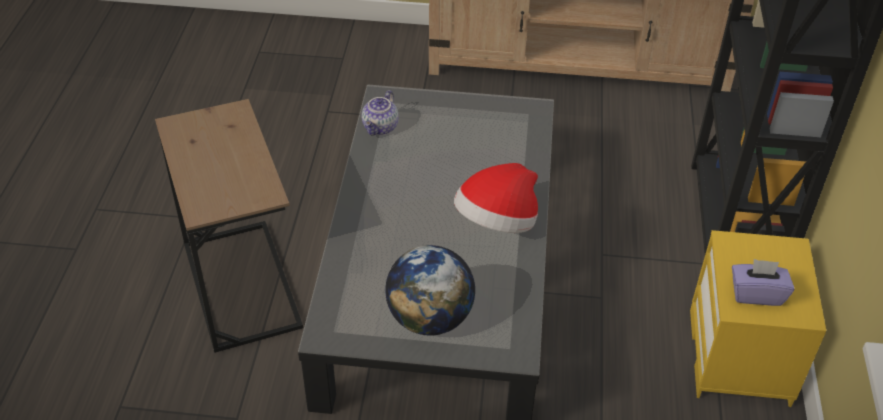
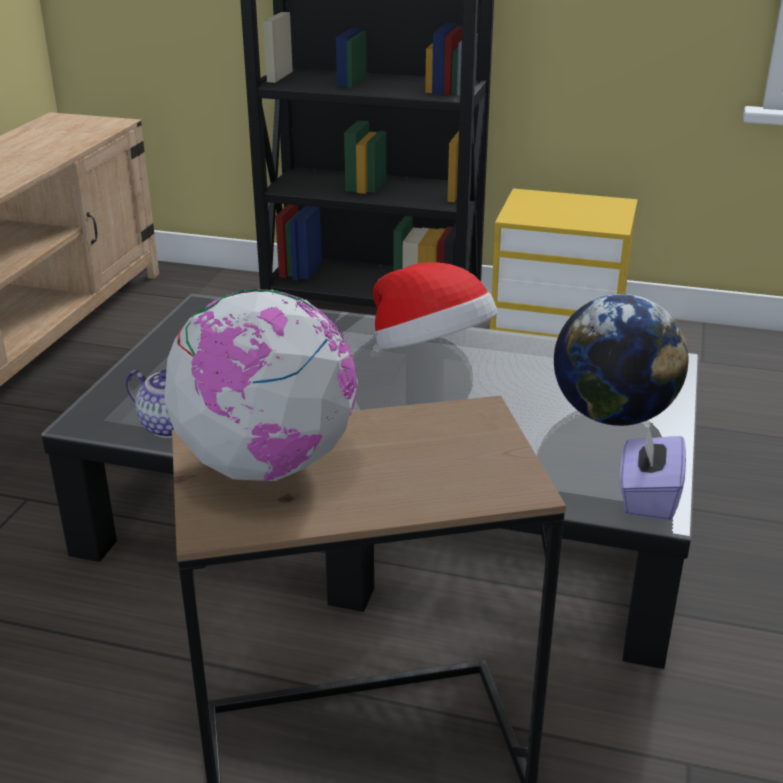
camera: 80 degrees left, 15 degrees down
(218, 131) = (267, 464): none -> globe
(756, 294) = (591, 216): purple tissue box -> purple tissue box (647, 497)

